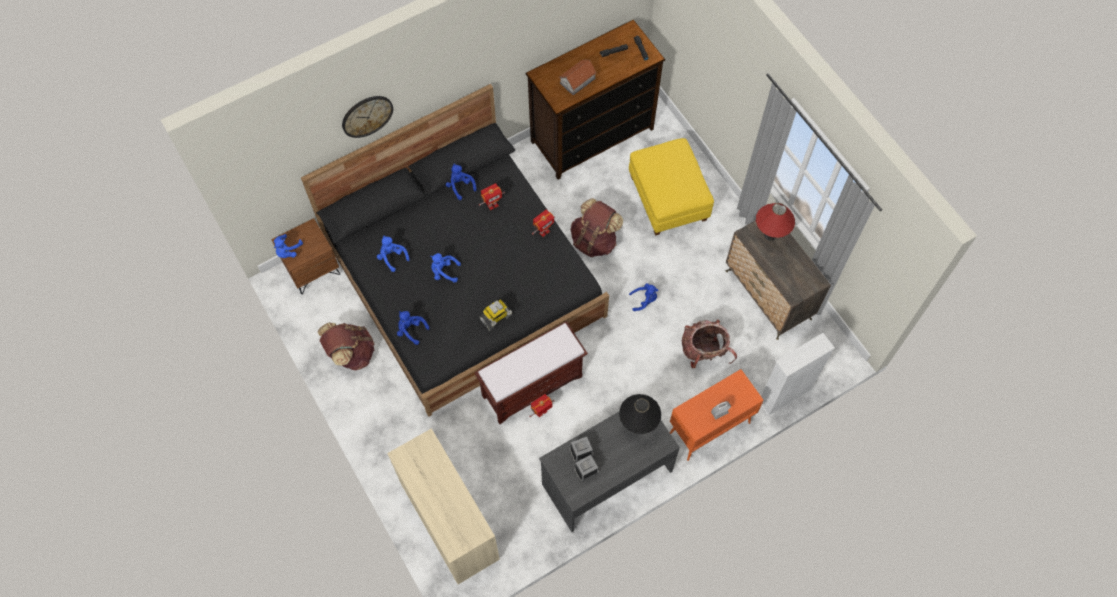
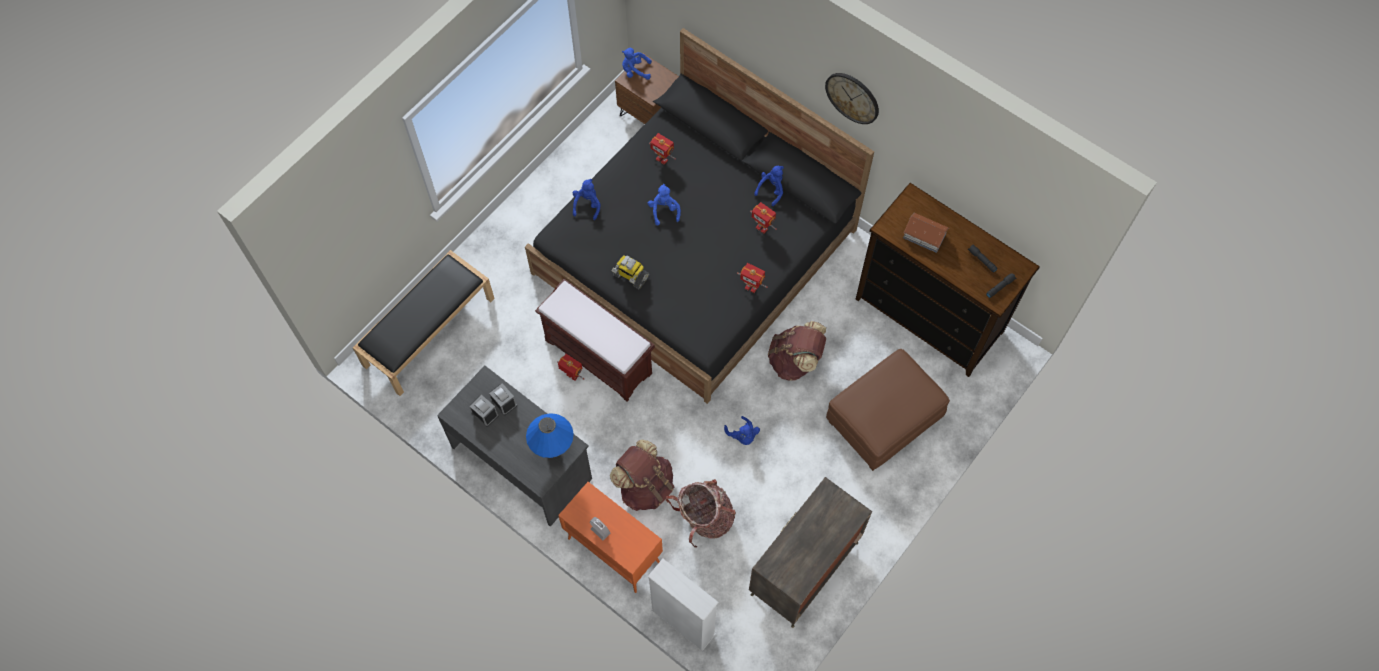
camera: 70 degrees right, 0 degrees up
(351, 353) = (573, 181): brown backpack -> brown backpack (645, 486)
(367, 116) = (758, 44): wall clock -> wall clock (852, 97)
(392, 257) = (662, 159): blue plush toy -> toy robot
(449, 520) = (429, 331): beige cabinet -> black bench
(638, 424) = (553, 448): black table lamp -> blue table lamp
(668, 199) = (883, 421): yellow ottoman -> brown ottoman
(770, 235) = (838, 517): red table lamp -> none

